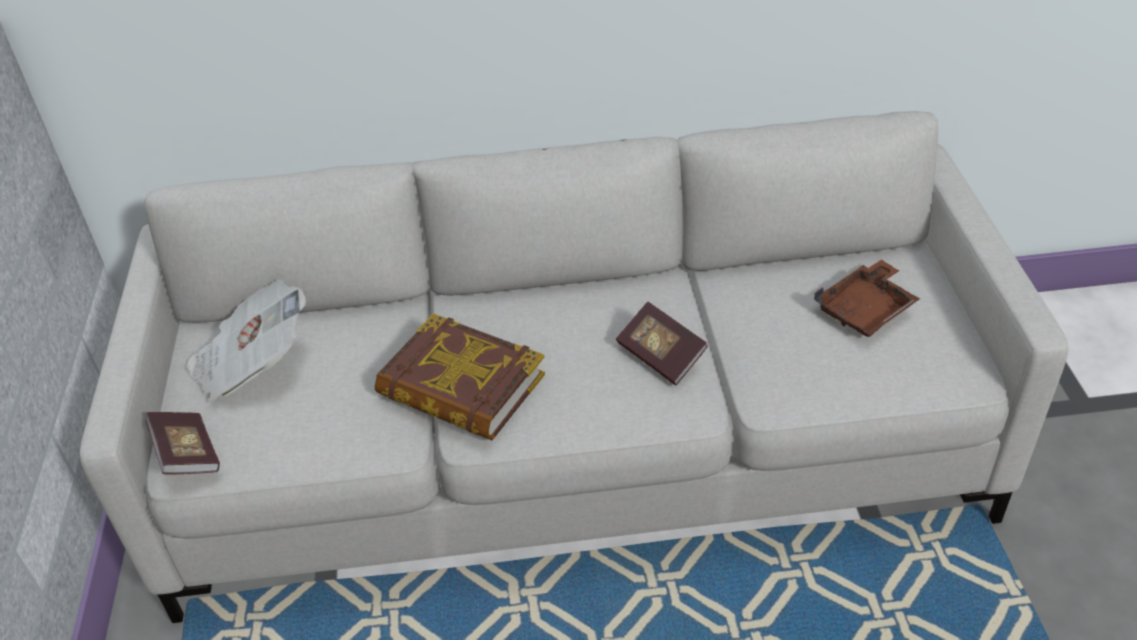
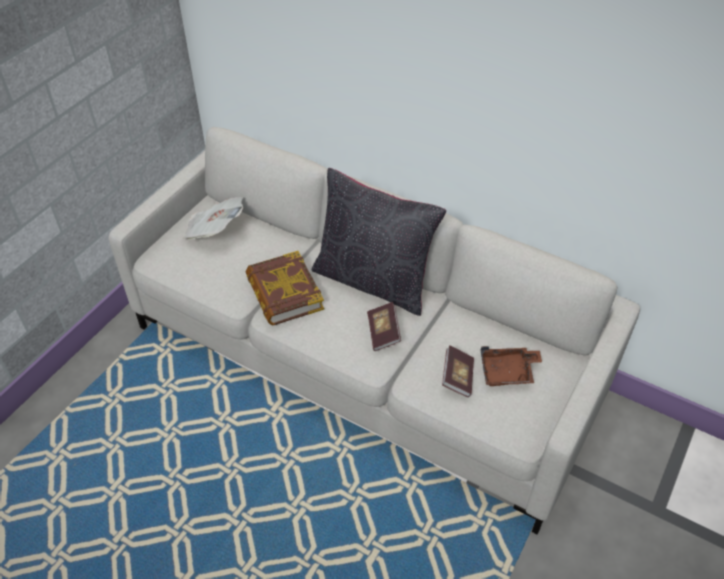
camera: 35 degrees right, 5 degrees up
(187, 455) = (157, 257): book -> book (457, 377)
(573, 300) = (373, 280): none -> black pillow

